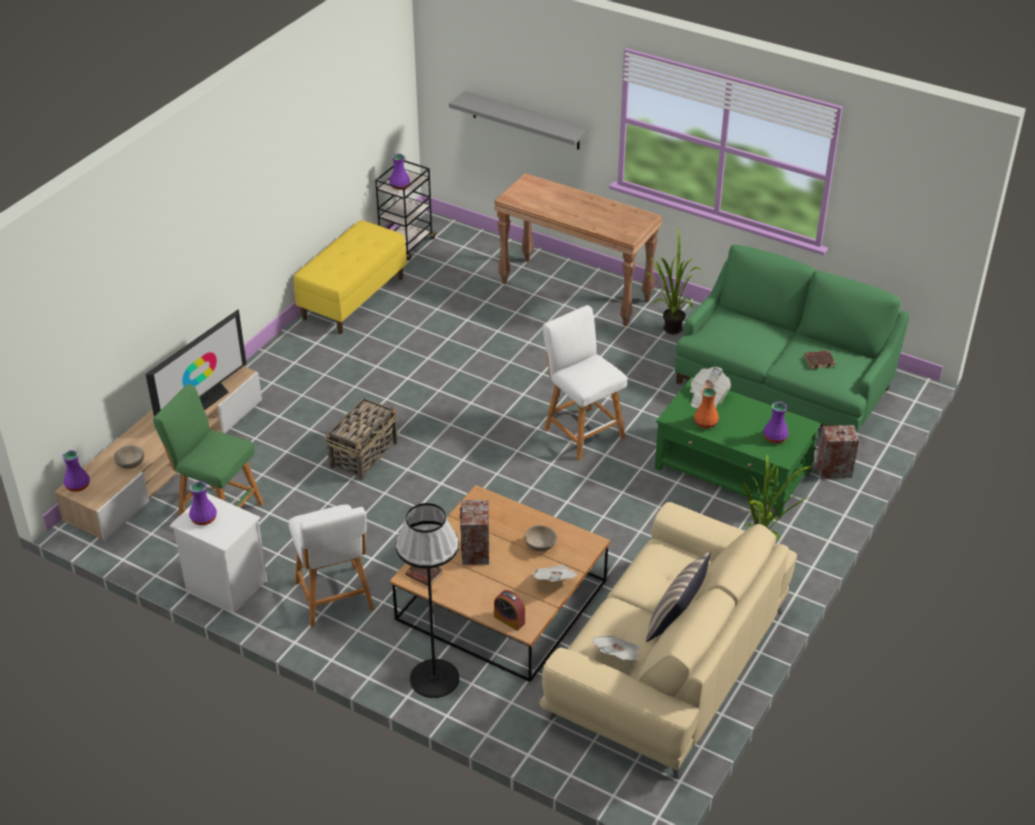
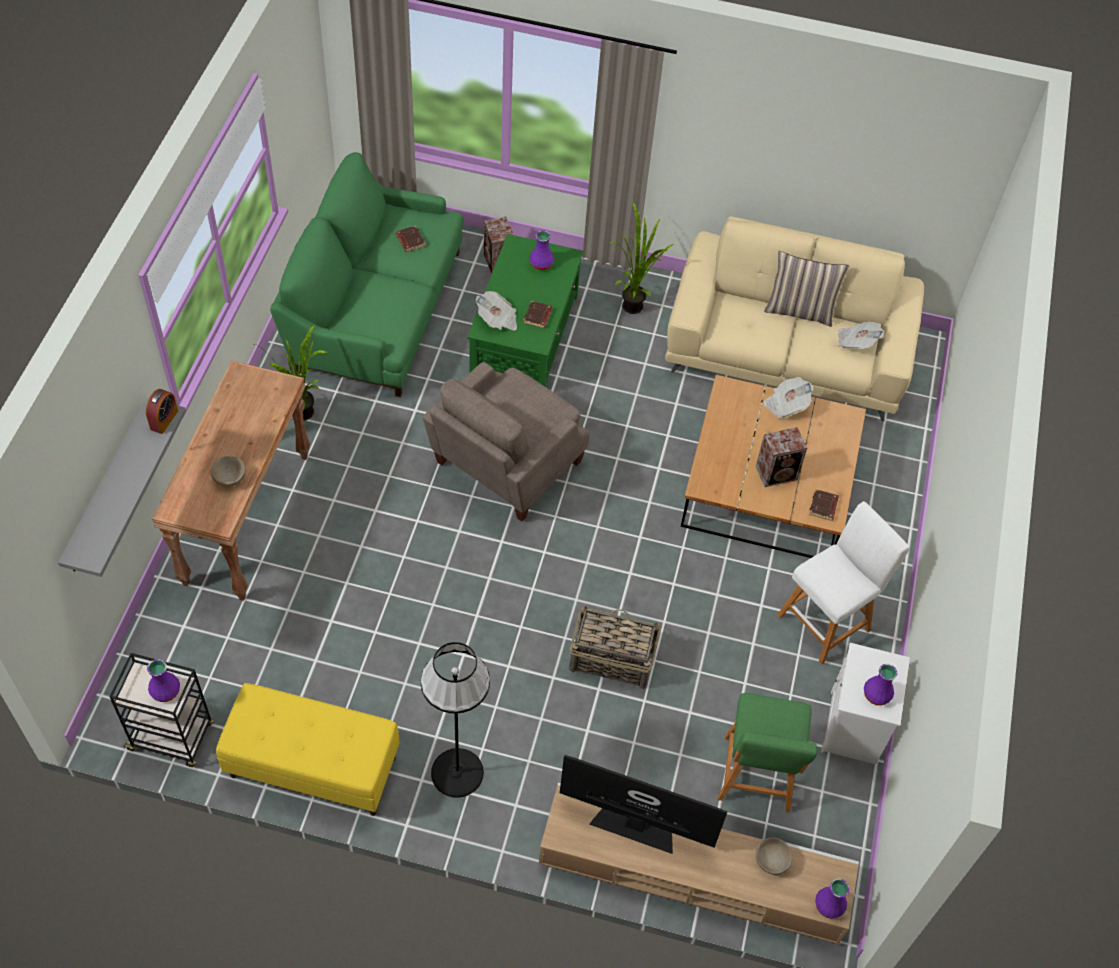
camera: 110 degrees left, 15 degrees up
(434, 678) = (881, 513): black floor lamp -> black floor lamp (457, 773)
(509, 620) = (846, 429): alarm clock -> alarm clock (164, 420)
(540, 546) = (747, 425): beige bowl -> beige bowl (230, 478)
(582, 431) = (505, 465): white stool -> beige armchair
(705, 423) = (538, 317): orange vase -> brown book

